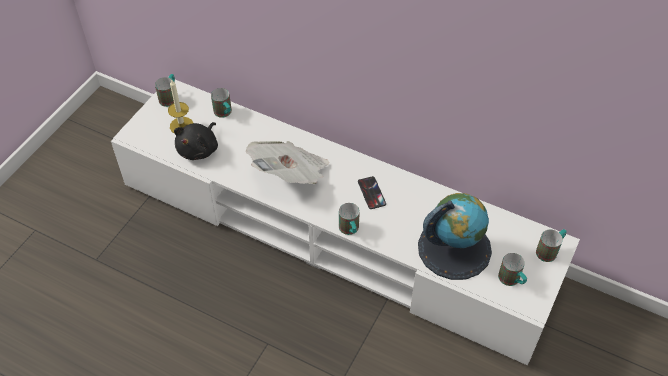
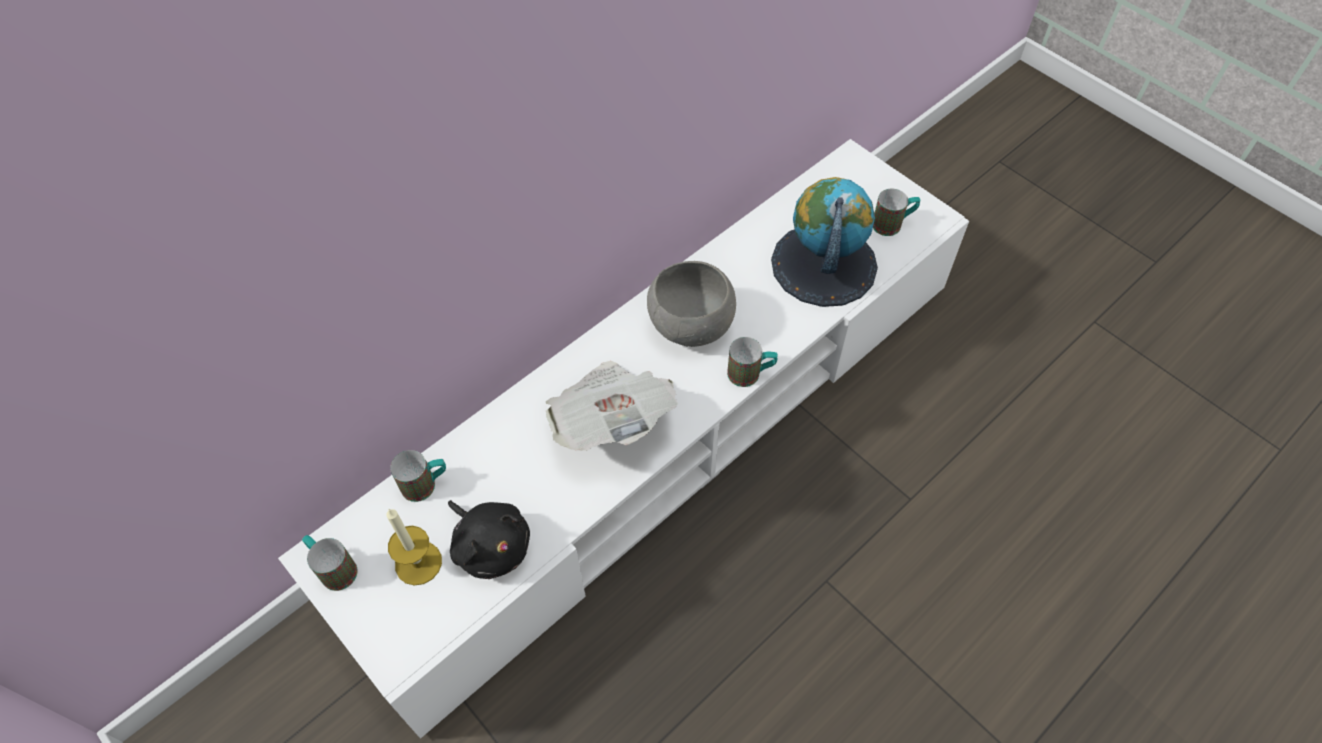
camera: 70 degrees left, 5 degrees up
(371, 193) = (691, 326): phone -> grey bowl
(549, 251) = (859, 172): mug -> none

